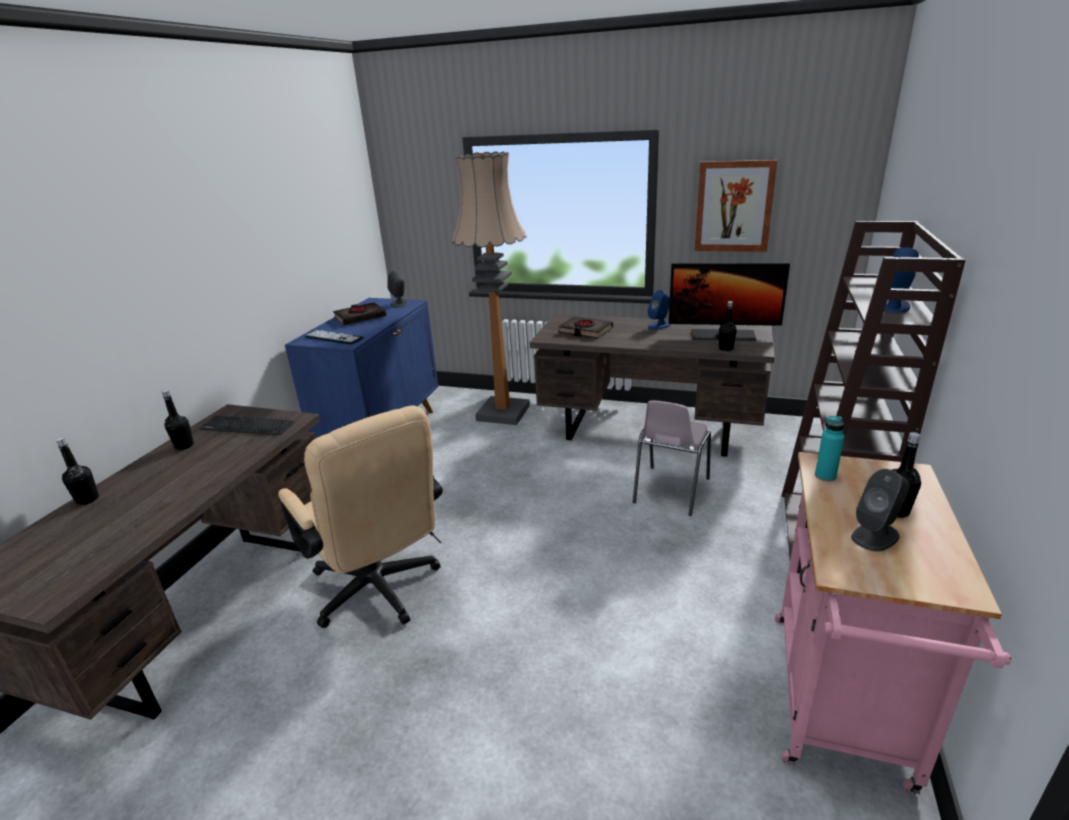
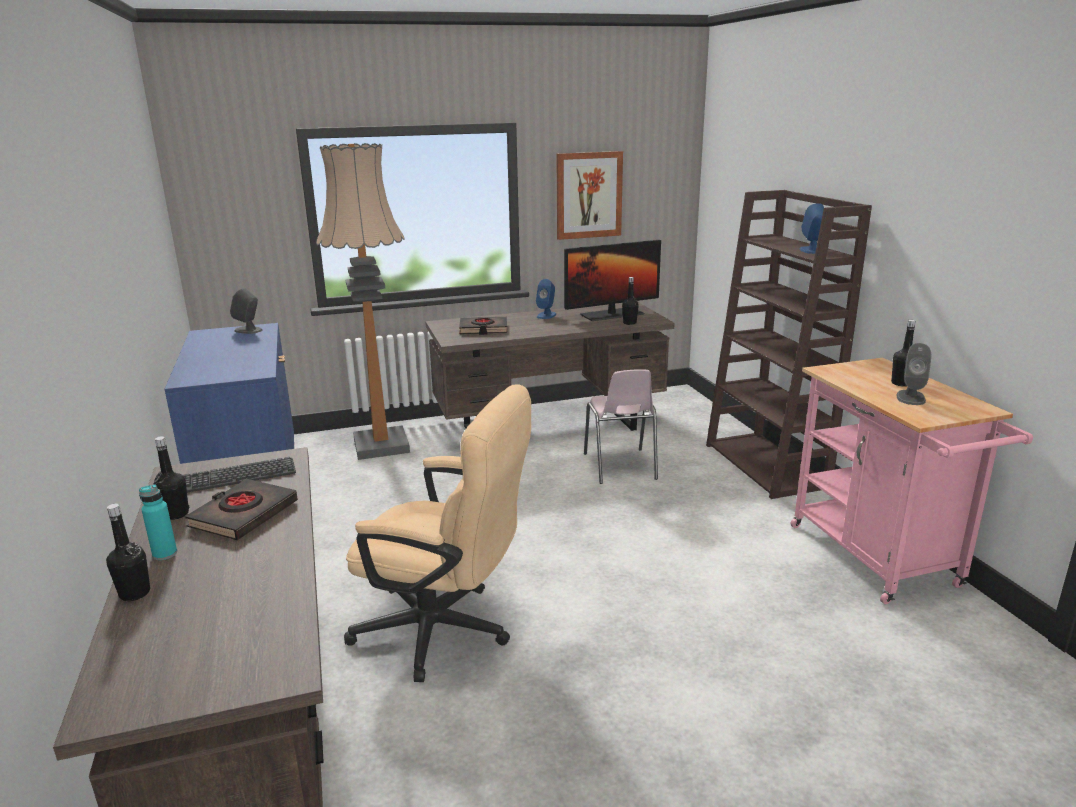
camera: 35 degrees left, 5 degrees down
(334, 338) = (227, 371): keyboard -> none
(360, 317) = (220, 349): black book -> black book (243, 515)
(825, 476) = (838, 376): turquoise bottle -> turquoise bottle (165, 554)

